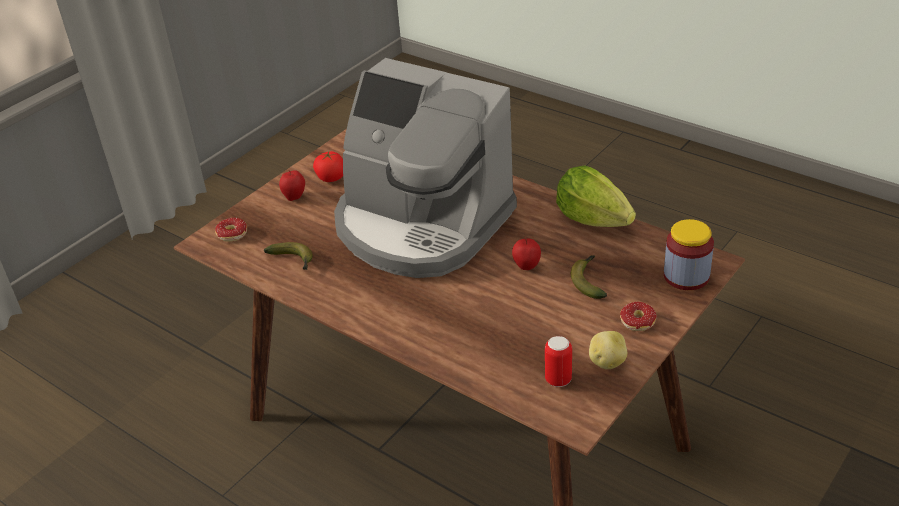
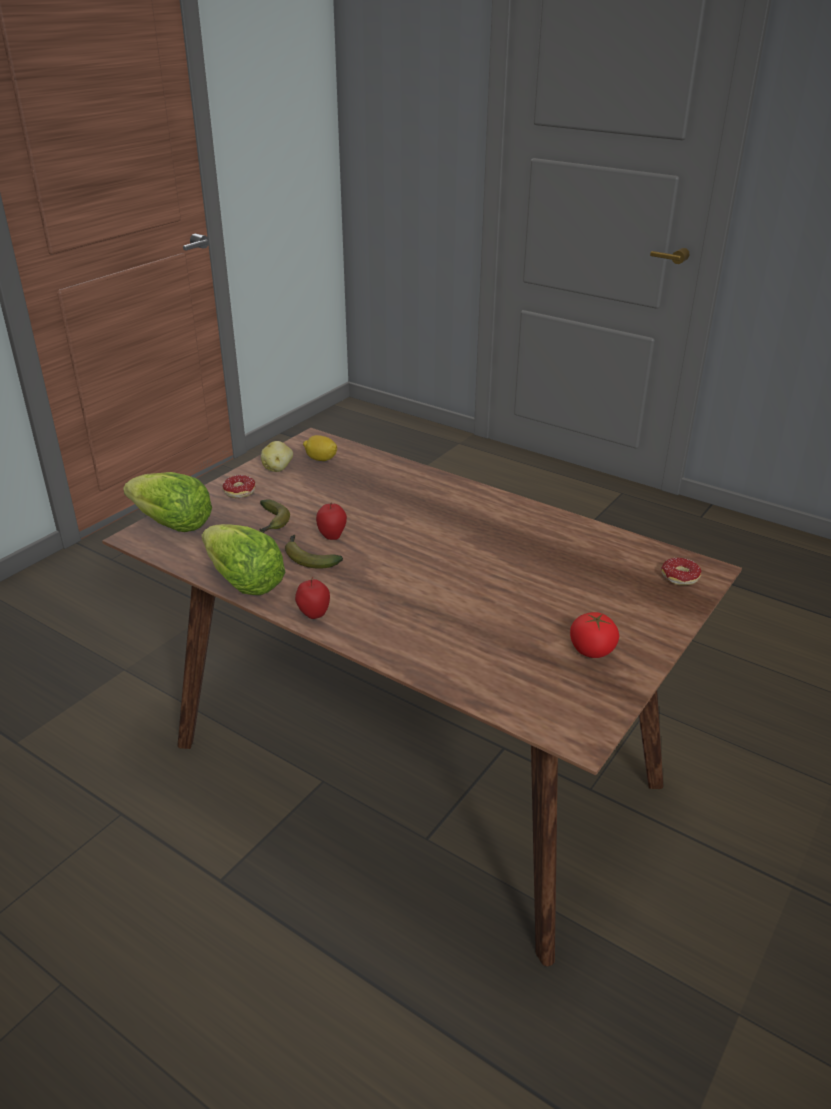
camera: 175 degrees right, 5 degrees down
(293, 261) = (587, 548): banana -> banana (308, 558)
(295, 197) = (629, 623): apple -> apple (314, 615)
(421, 225) = (451, 581): coffee machine -> none
(558, 380) = (321, 459): can -> lemon
(686, 276) = (173, 525): jar -> lettuce

